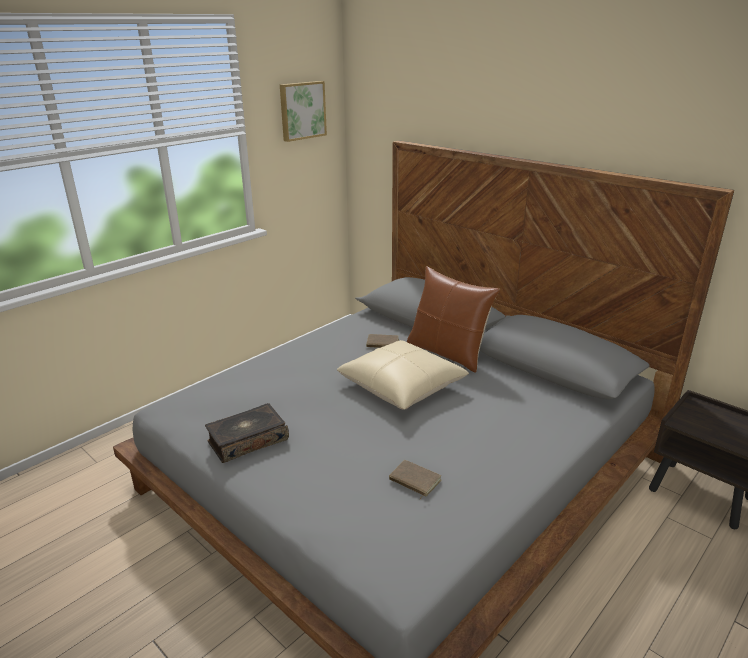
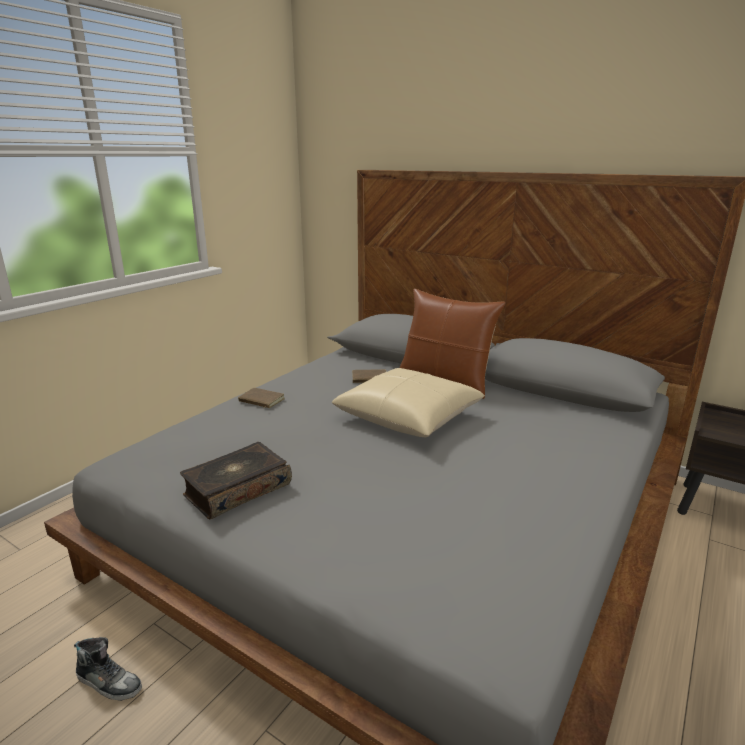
camera: 10 degrees left, 5 degrees down
(152, 569) = (109, 682): none -> shoe
(302, 110) = (255, 139): picture -> none
(414, 481) = (466, 516): brown book -> brown book (260, 401)

